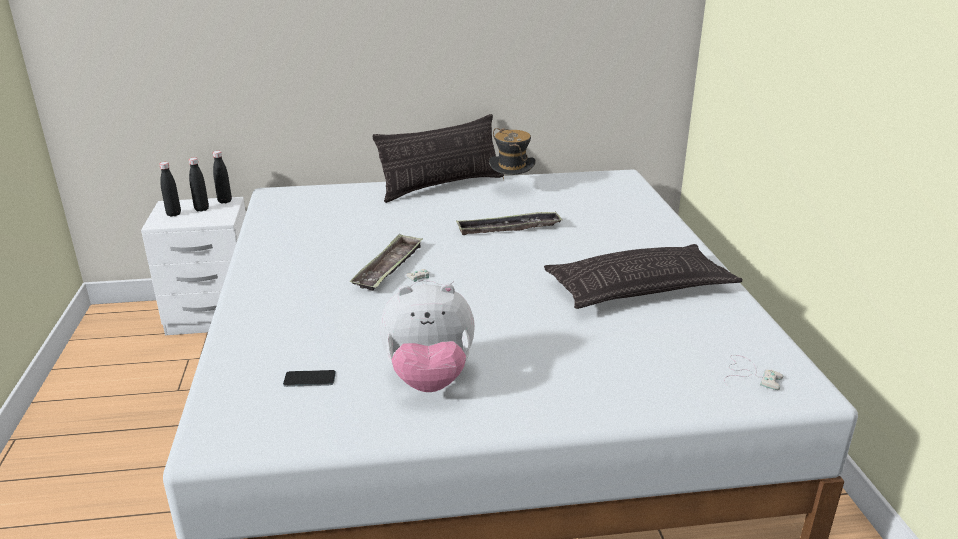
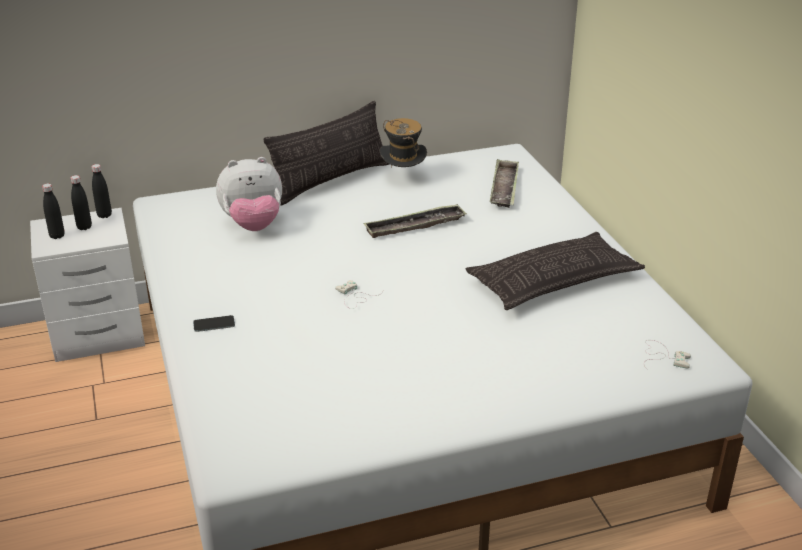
camera: 10 degrees left, 5 degrees up
(309, 379) = (288, 402): phone -> phone (214, 324)
(389, 267) = (314, 281): tray -> tray (504, 188)
(429, 379) = (394, 390): plush toy -> plush toy (253, 225)

